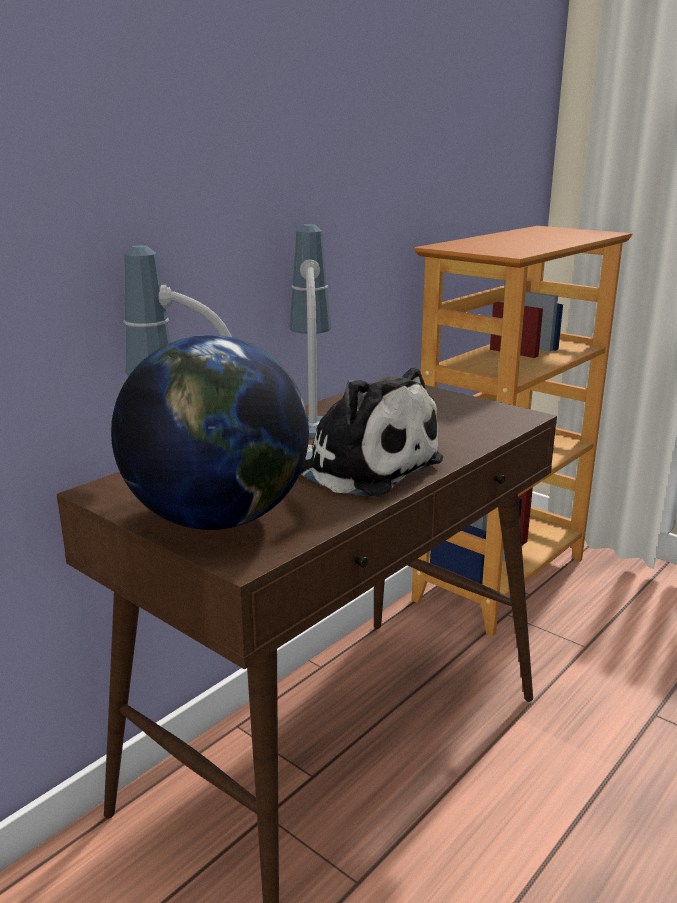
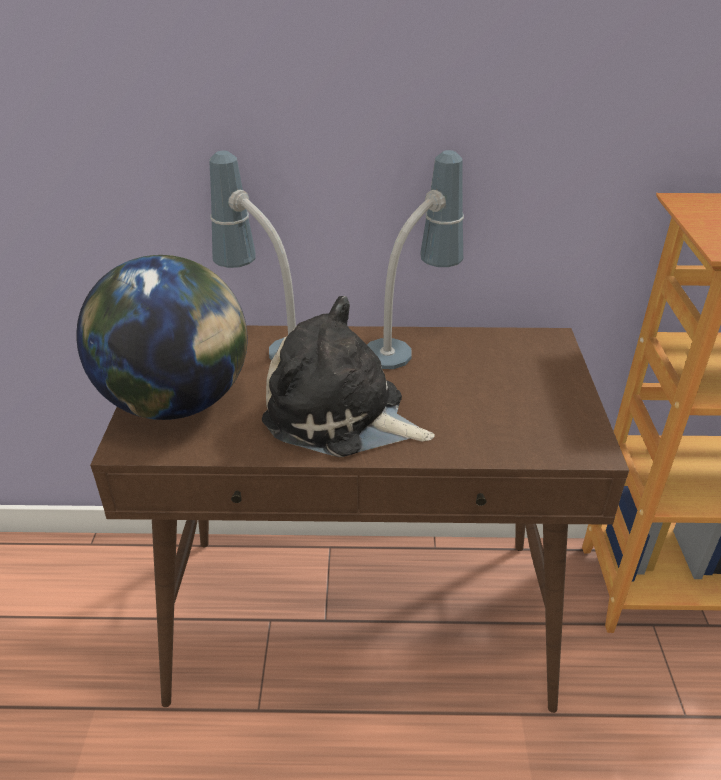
camera: 50 degrees right, 15 degrees up
(362, 466) = (341, 416): plush toy -> plush toy turned 120 degrees clockwise

